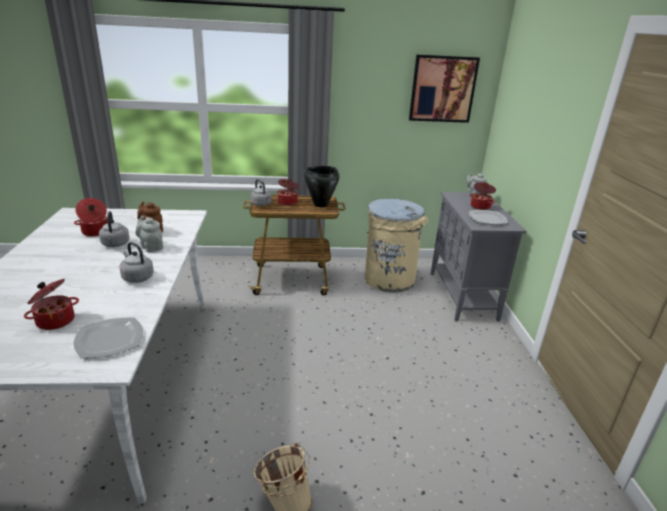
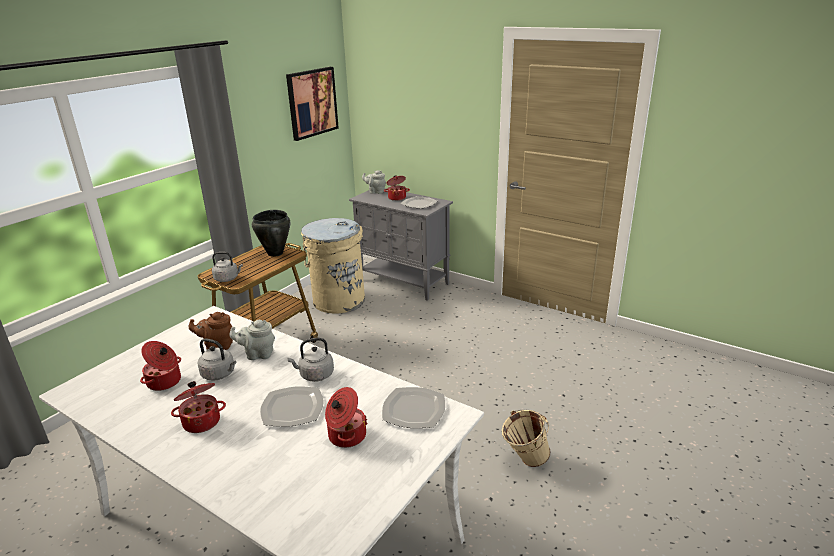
camera: 50 degrees left, 0 degrees up
(84, 285) = (292, 408): none -> plate
(288, 202) = (244, 266): cooking pot -> cooking pot (201, 421)

